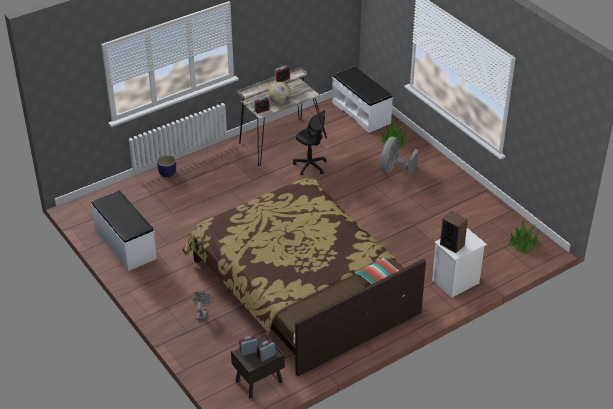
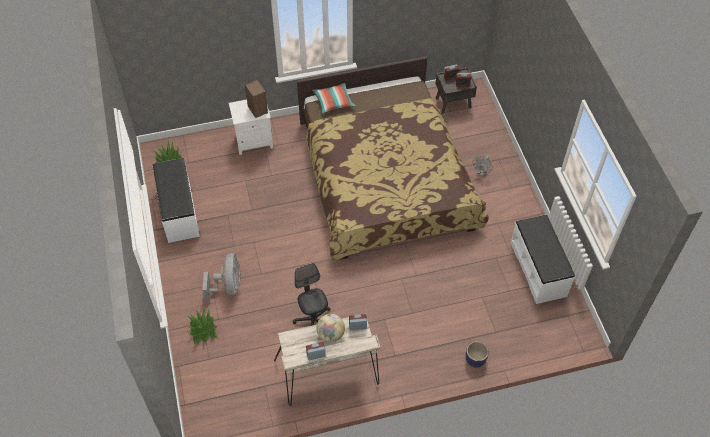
camera: 160 degrees left, 15 degrees up
(361, 113) = (210, 393): white bench -> white bench (178, 211)
(394, 170) = (228, 286): grey fan -> grey fan turned 45 degrees counterclockwise

